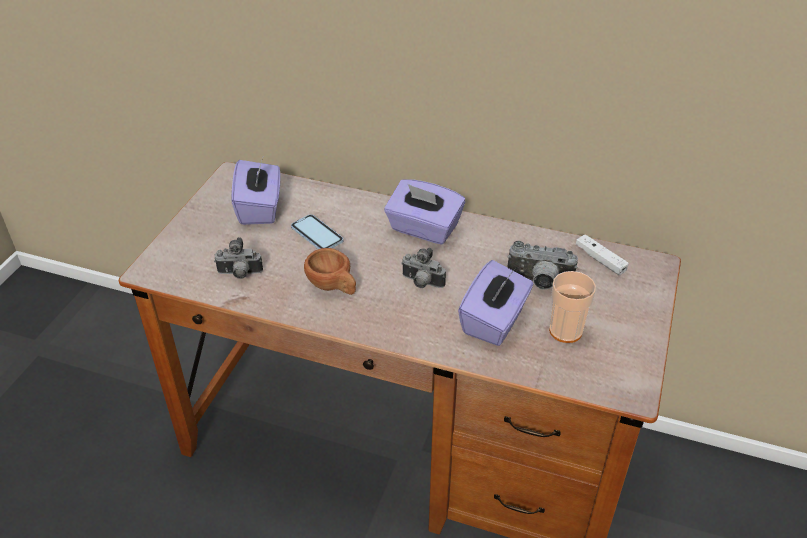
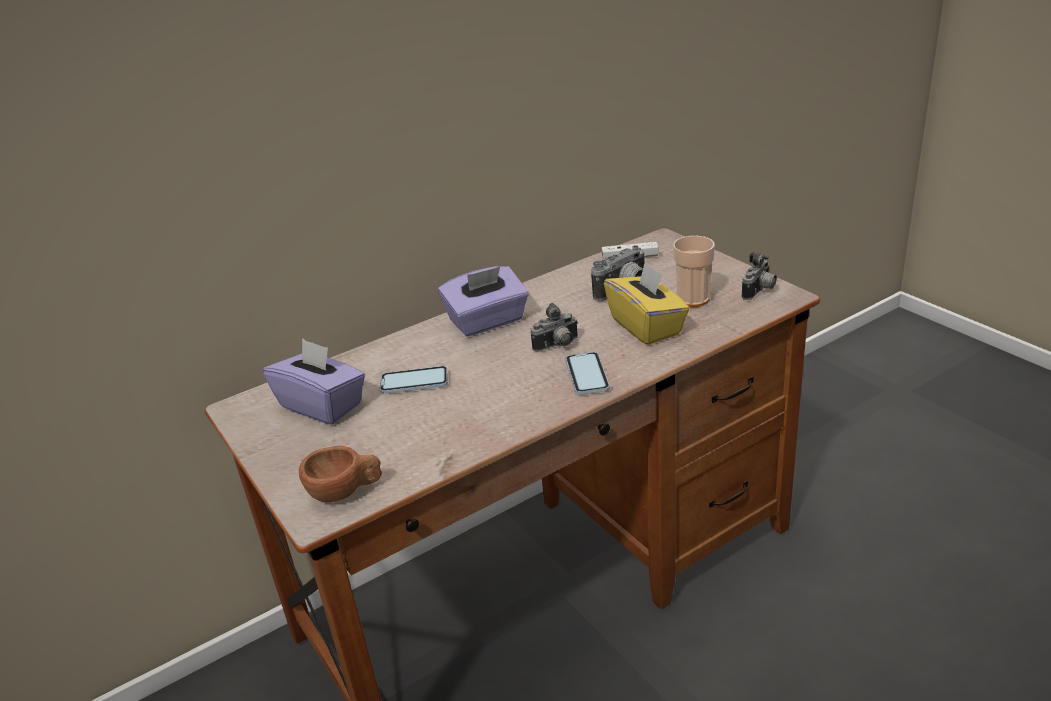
camera: 50 degrees left, 10 degrees down
(239, 274) = (410, 450): camera -> camera (759, 291)
(333, 286) = (503, 395): brown cup -> brown cup (345, 491)
(394, 319) = (587, 375): none -> phone
(494, 321) = (646, 326): purple tissue box -> yellow tissue box

